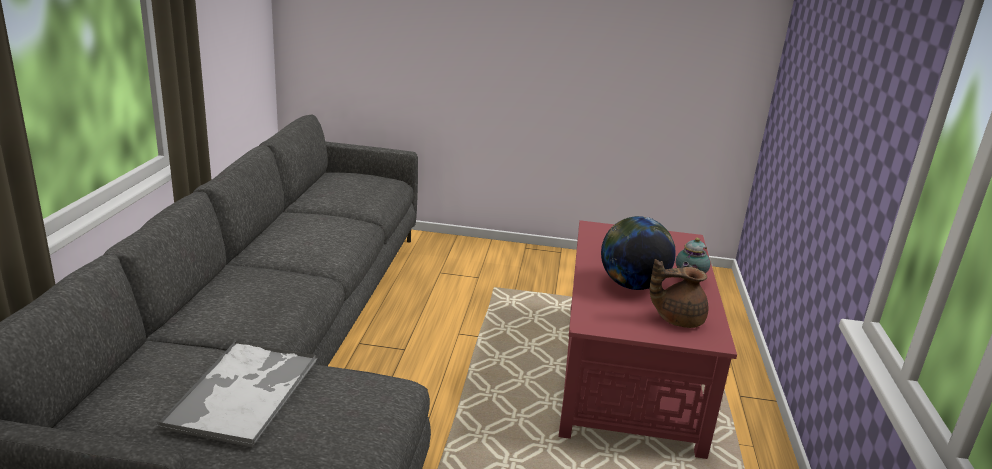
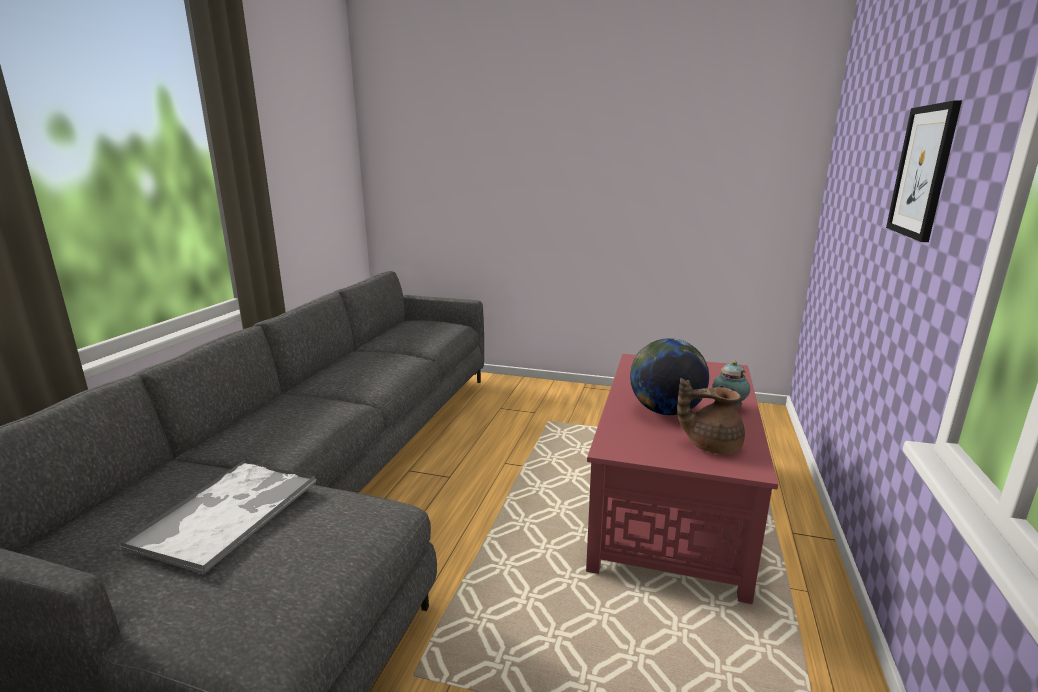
camera: 10 degrees right, 5 degrees down
(870, 83) = (923, 171): none -> picture

